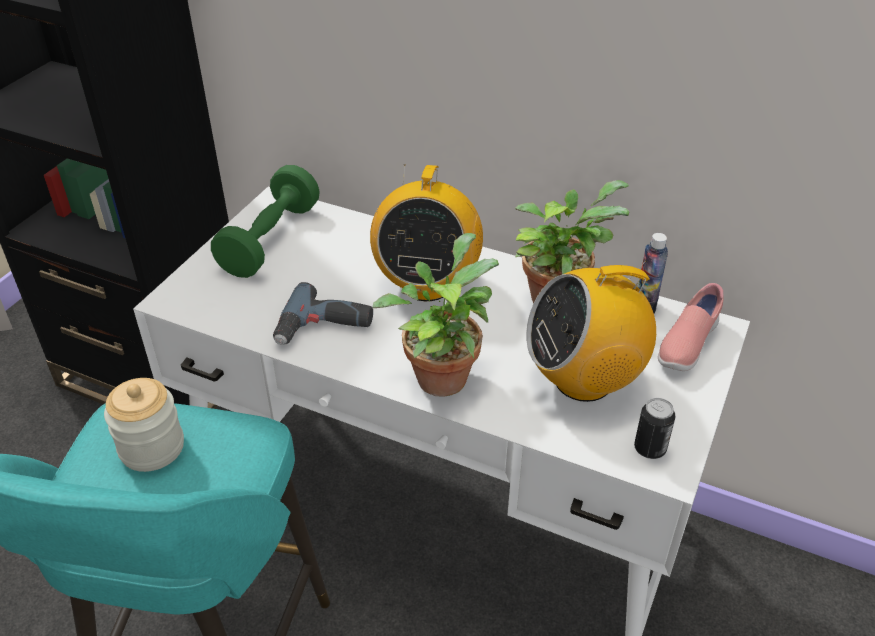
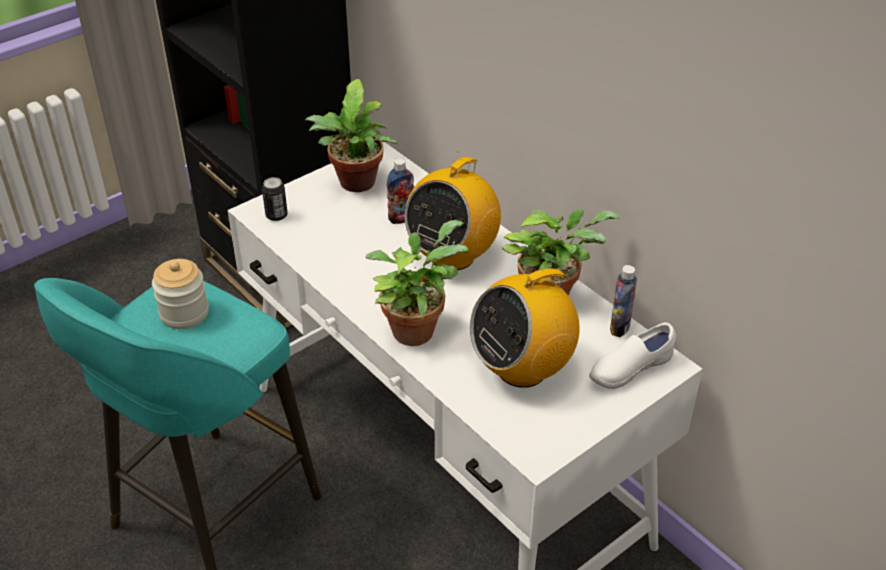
camera: 25 degrees right, 0 degrees up
(270, 240) = (356, 185): green dumbbell -> potted plant
(324, 329) = (351, 267): power drill -> none
(344, 260) = (401, 218): none -> bottle
(584, 380) = (522, 368): radio -> radio turned 45 degrees counterclockwise
(650, 449) = (534, 436): can -> can (276, 216)
(686, 345) = (629, 369): pink shoe -> white shoe

